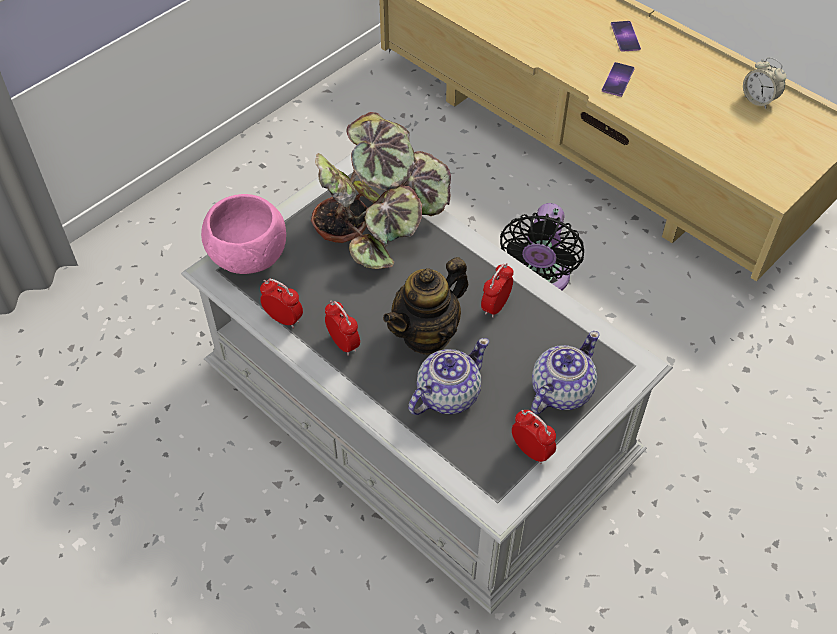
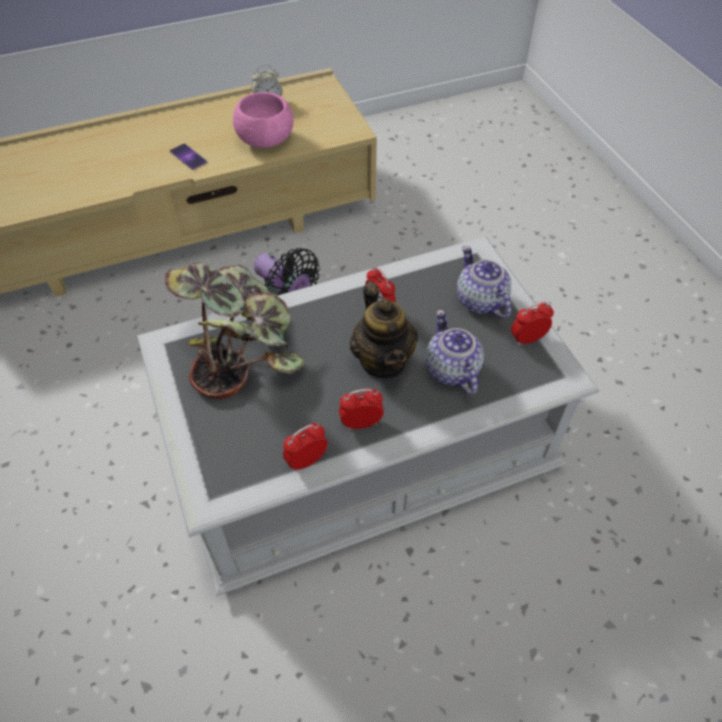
camera: 65 degrees left, 0 degrees up
(248, 255) = (209, 465): pink bowl -> pink bowl (265, 140)
(625, 36) = (147, 135): phone -> none

